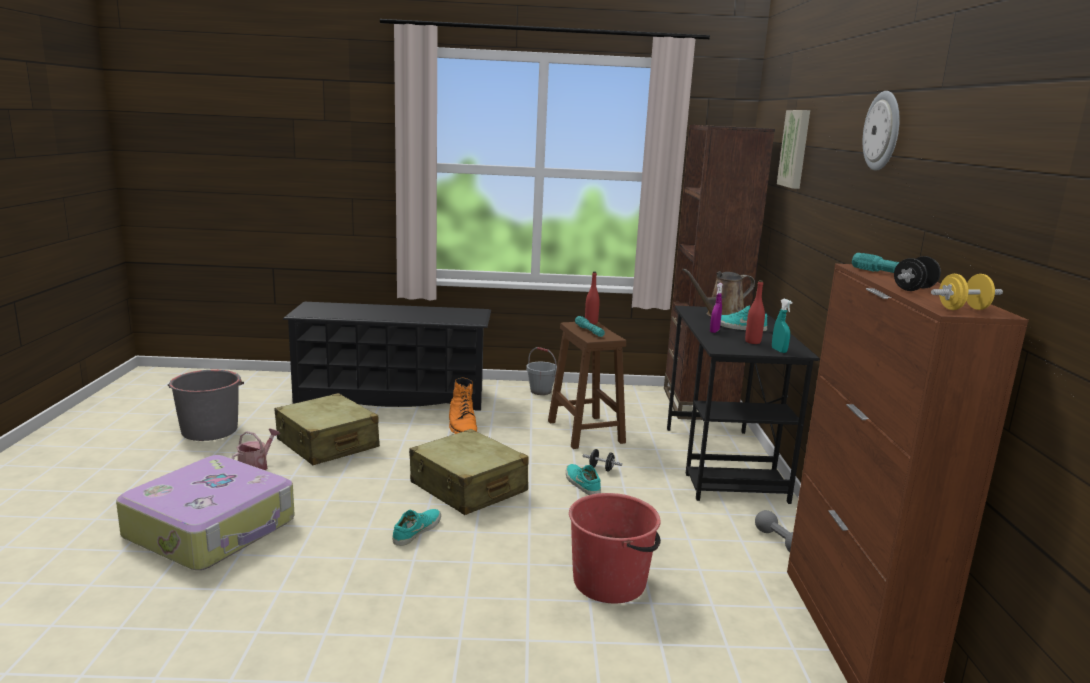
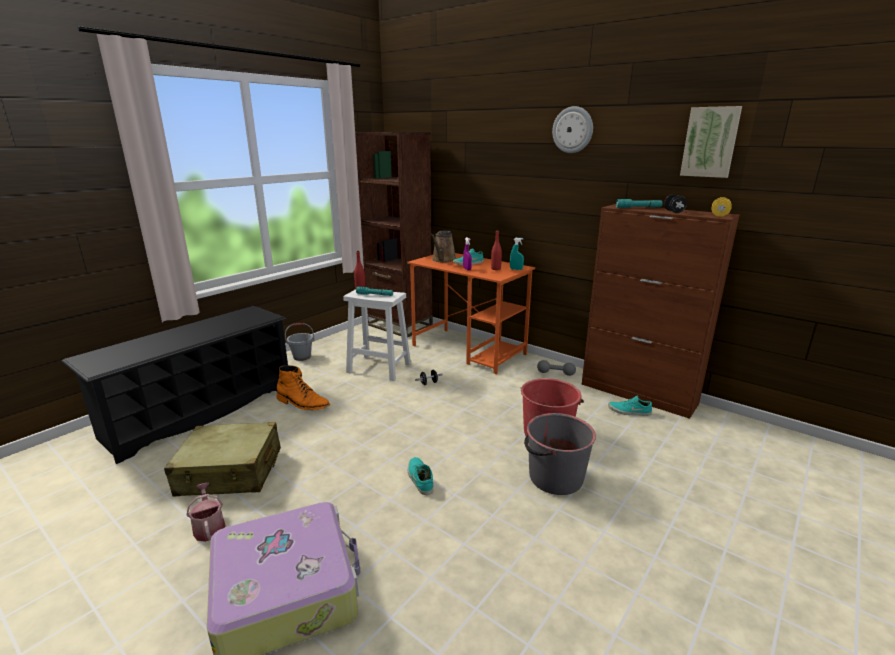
camera: 50 degrees left, 5 degrees up
(209, 430) = (78, 535): grey bucket -> grey bucket (554, 477)
(468, 488) = (390, 436): beige suitcase -> none
(581, 484) = (437, 396): turquoise shoe -> turquoise shoe (629, 412)
(584, 431) = (378, 368): brown stool -> white stool
(723, 463) = (469, 350): black desk -> orange desk
(796, 149) = (459, 144): picture -> picture (710, 142)

